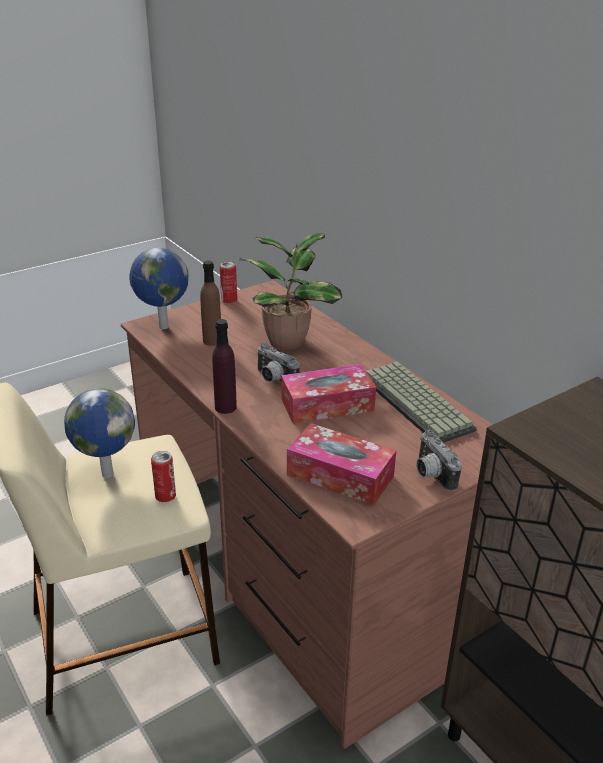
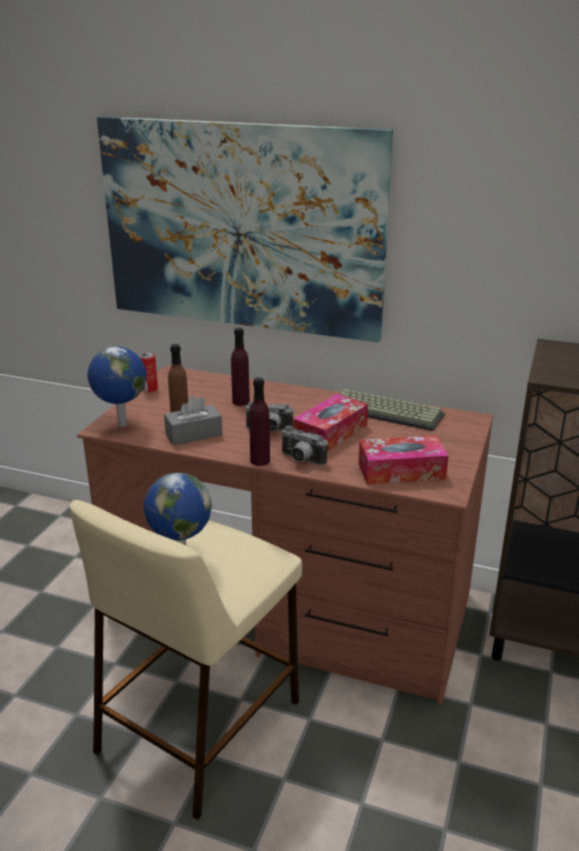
camera: 35 degrees left, 5 degrees down
(165, 496) = (251, 553): can -> none
(206, 358) = (194, 434): none -> grey tissue box
(289, 340) = (241, 402): potted plant -> purple bottle
(338, 150) = (241, 228): none -> picture
(431, 475) = (453, 449): camera -> camera (301, 460)

